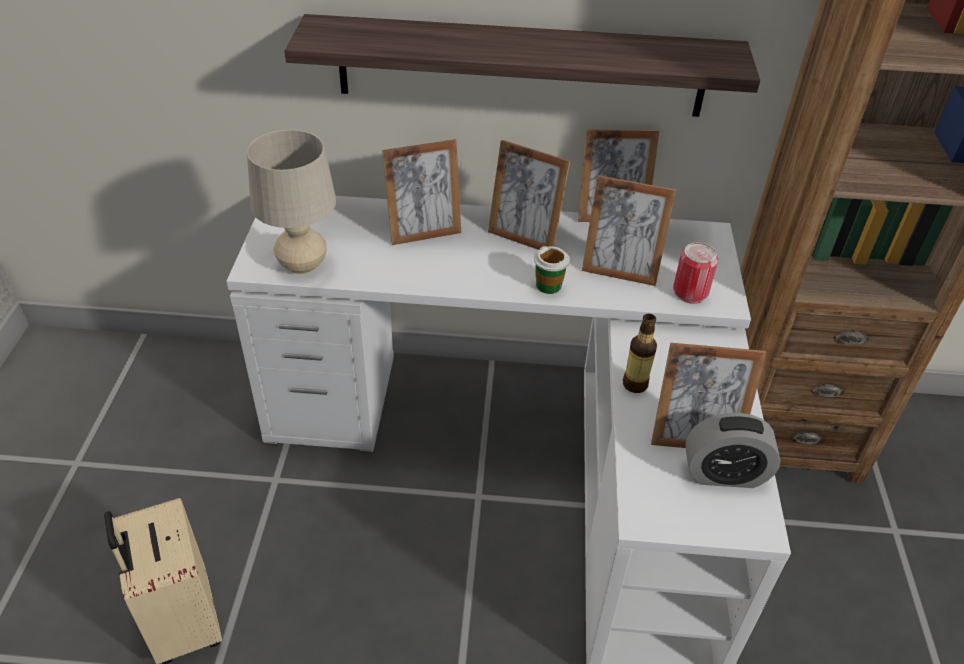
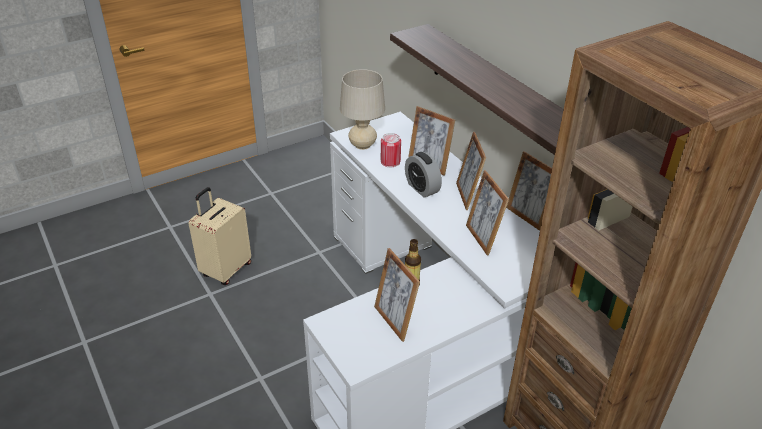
camera: 55 degrees right, 5 degrees down
(549, 285) = (440, 219): cup -> none
(690, 292) = (499, 270): can -> can (390, 162)
(724, 474) = (381, 341): alarm clock -> alarm clock (422, 188)

